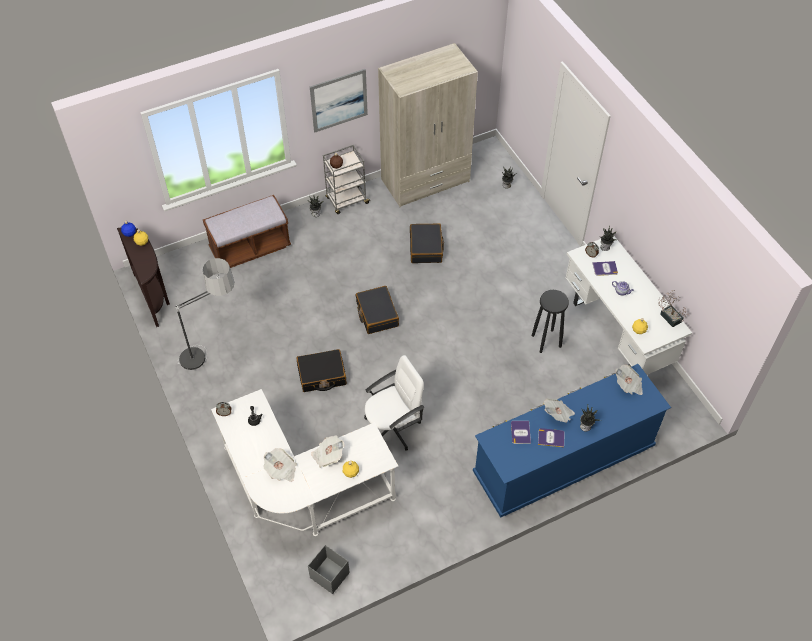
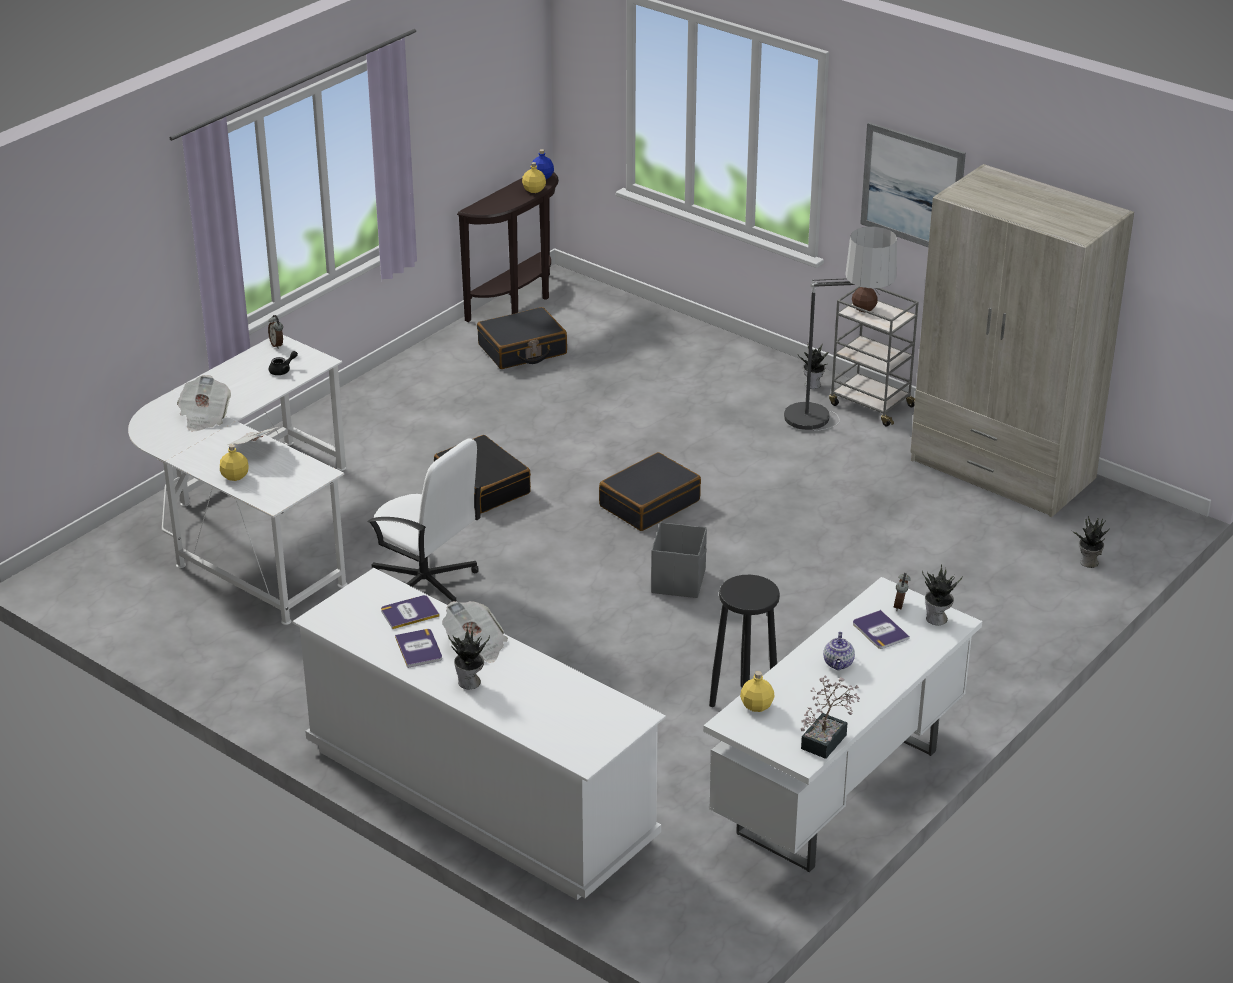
camera: 65 degrees right, 20 degrees down
(213, 355) = (449, 381): floor lamp -> floor lamp (832, 434)
(250, 248) = (683, 349): brown bench -> none
(329, 575) = (113, 599): grey storage box -> grey storage box (679, 581)
(426, 248) = (842, 513): black suitcase -> black suitcase (522, 350)
(563, 460) = (480, 794): blue dresser -> white dresser
(628, 385) = (602, 713): newspaper -> none

